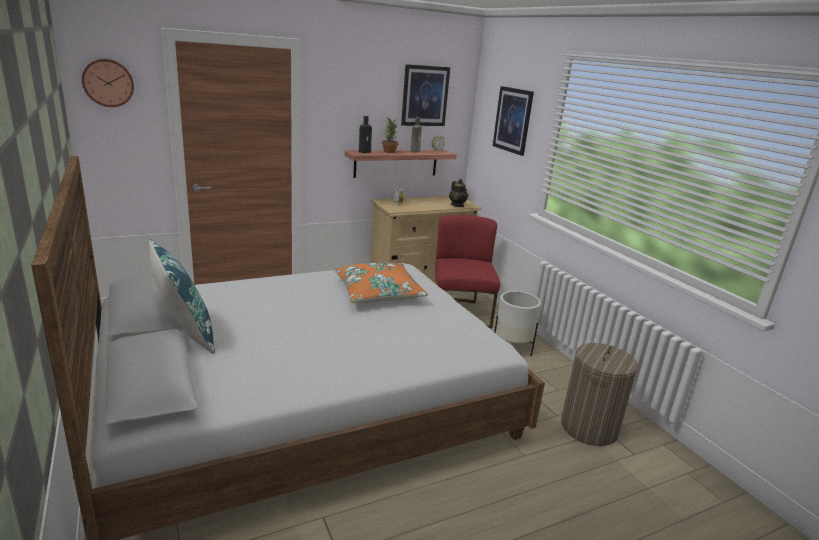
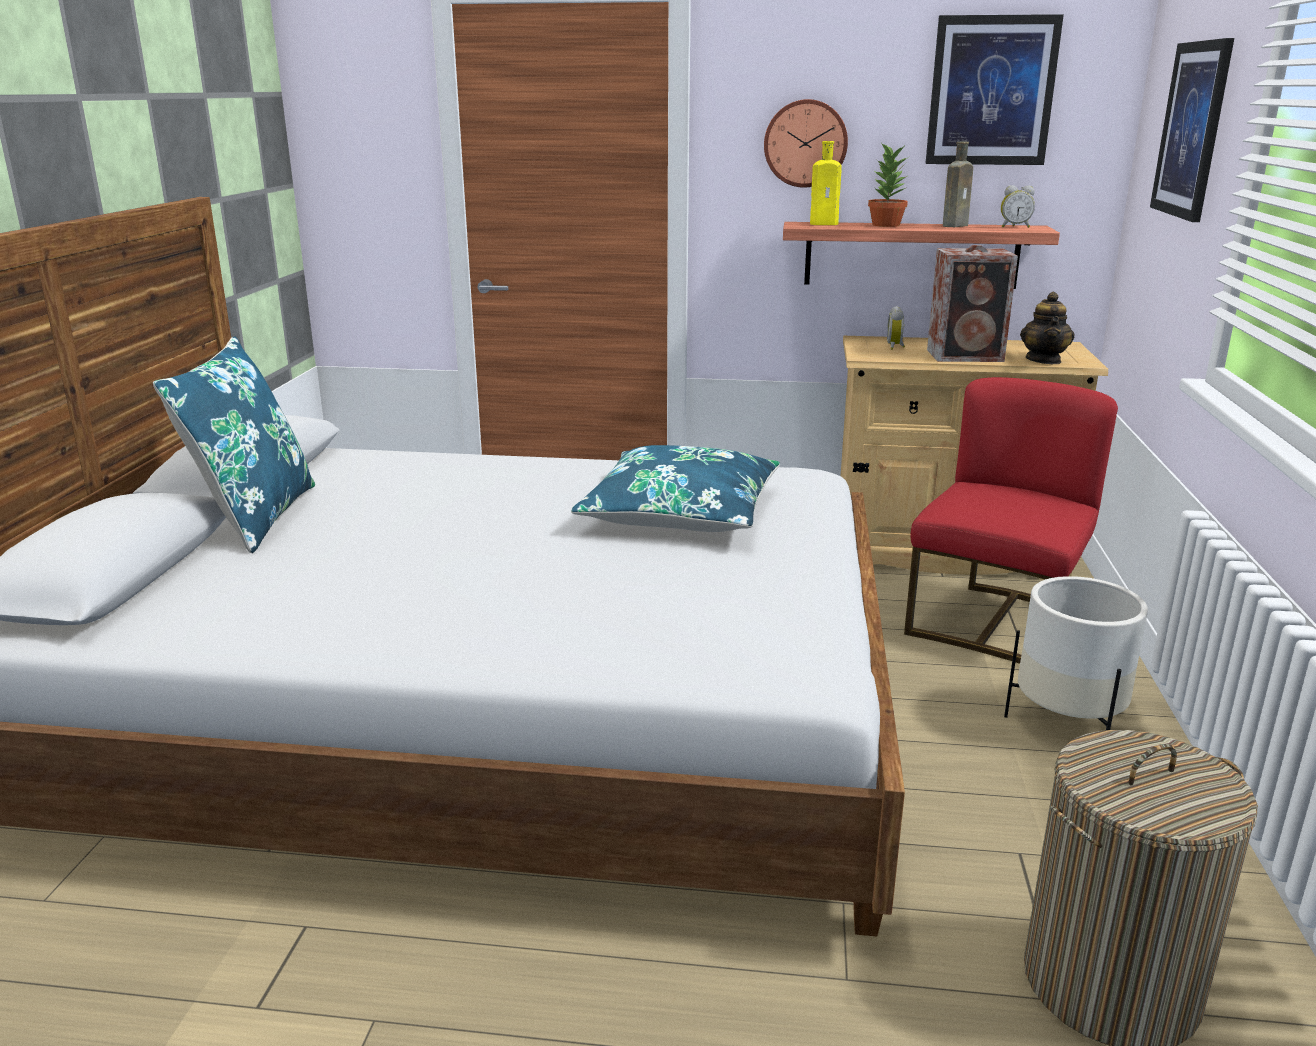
camera: 35 degrees right, 0 degrees up
(108, 83) = (346, 89): wall clock -> wall clock (805, 143)
(365, 152) = (826, 224): black bottle -> yellow bottle
(378, 292) = (680, 512): orange pillow -> blue pillow
(429, 206) = (967, 356): none -> speaker

